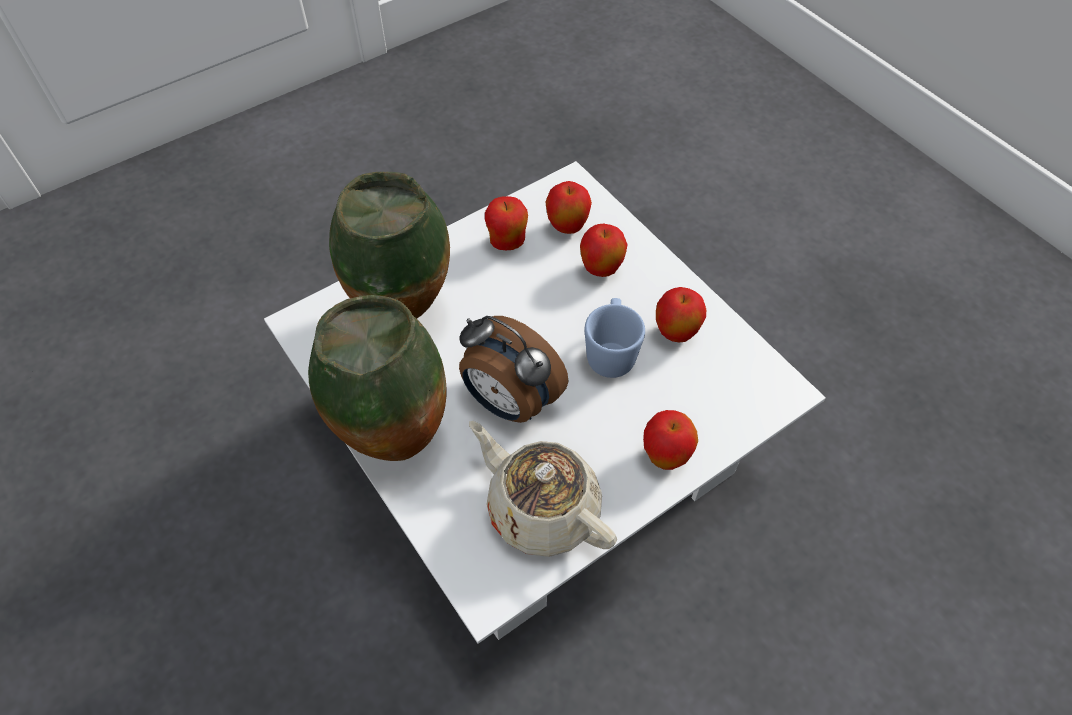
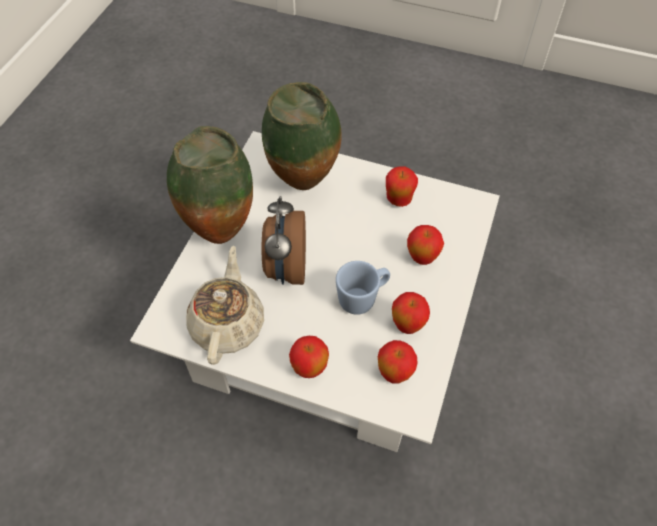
camera: 55 degrees right, 0 degrees up
(567, 227) = (439, 222): apple -> apple (394, 373)

